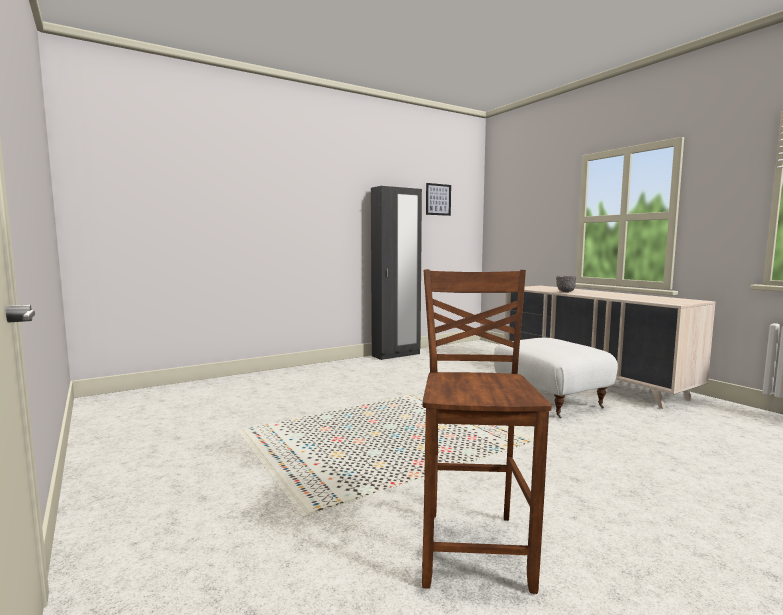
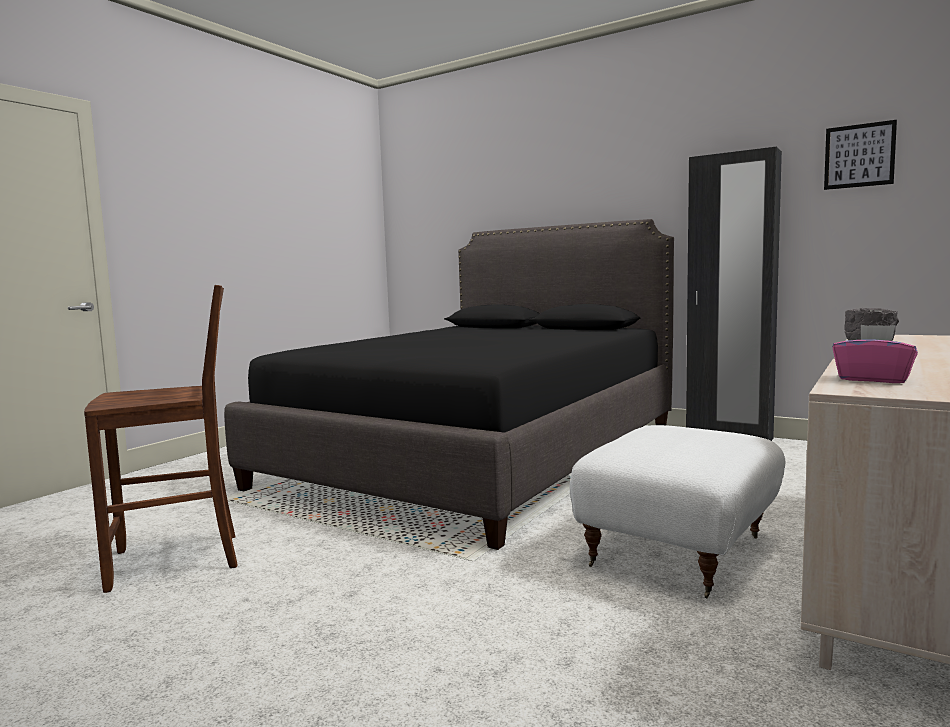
camera: 65 degrees right, 0 degrees up
(336, 403) = (480, 456): none -> black bed
(652, 300) = (873, 379): none -> pink tissue box

